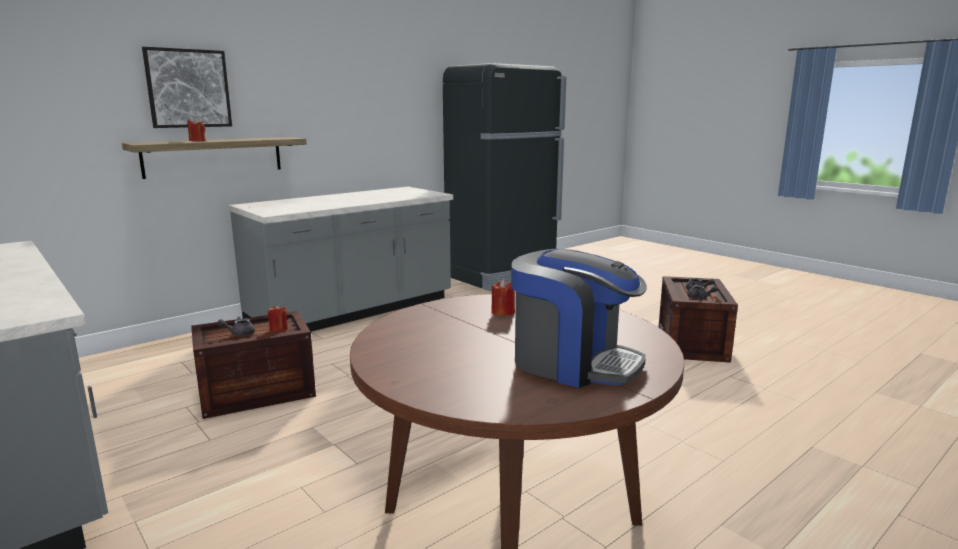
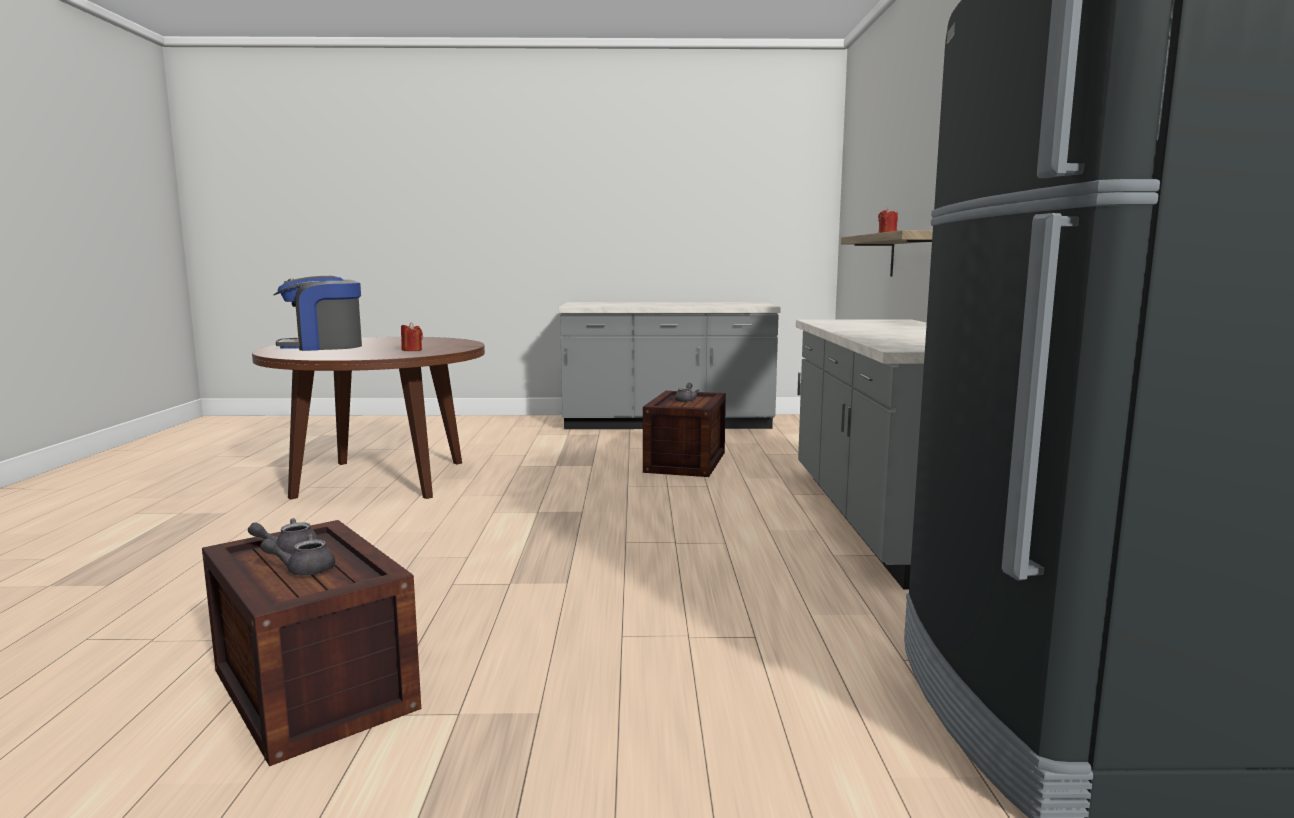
camera: 130 degrees right, 5 degrees down
(188, 88) = (918, 172): picture -> none
(278, 329) = (675, 406): red candle -> none

